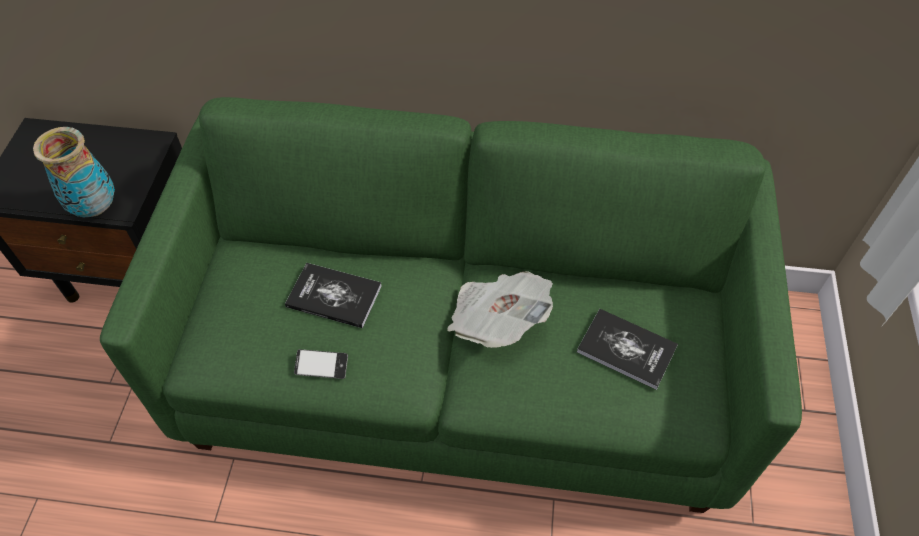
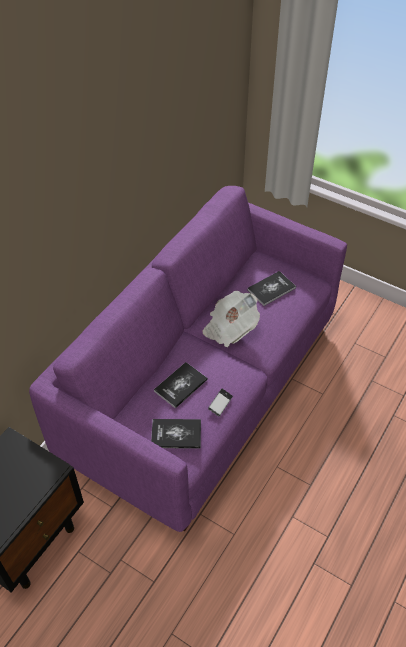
camera: 65 degrees left, 5 degrees down
(94, 208) = (44, 484): vase -> none
(236, 328) = (176, 434): none -> book
(461, 368) = (202, 387): green sofa -> purple sofa

